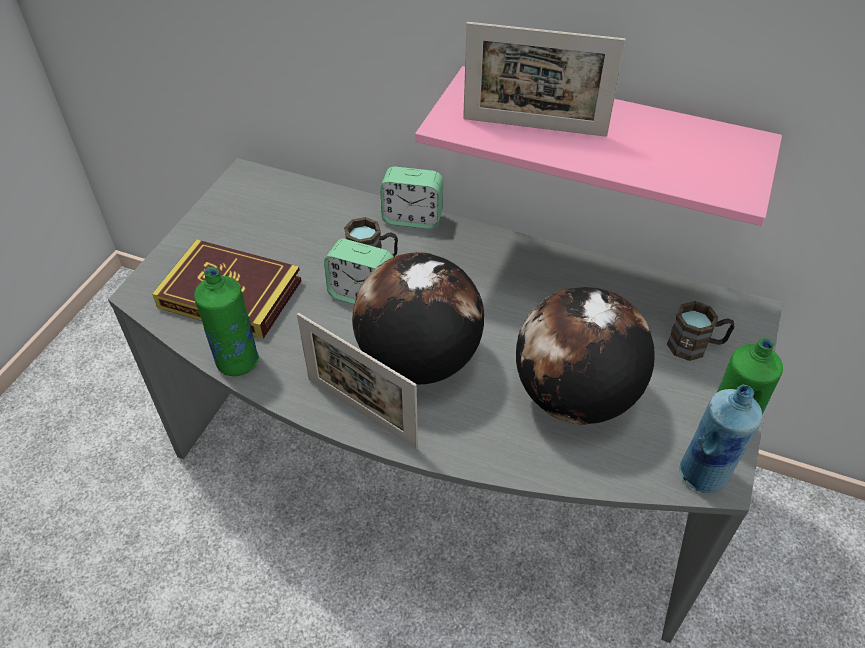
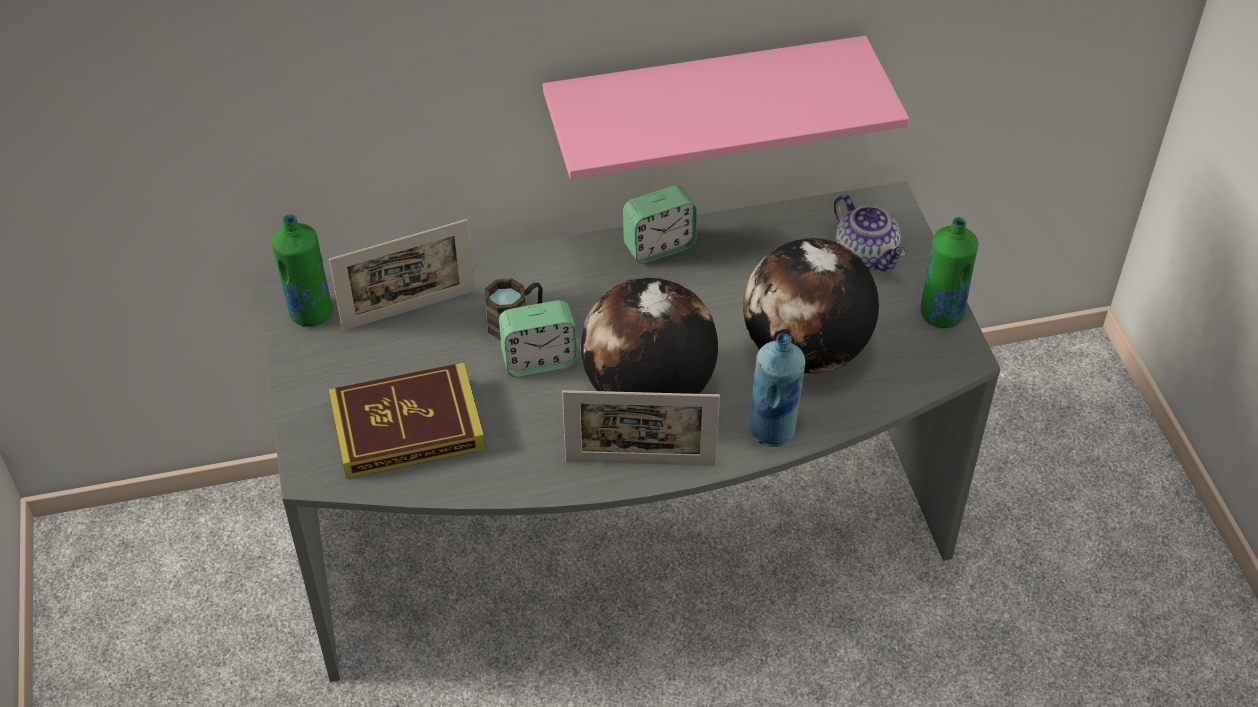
camera: 35 degrees left, 0 degrees up
(237, 361) = (481, 482): green bottle -> green bottle (310, 312)
(412, 218) = (515, 261): alarm clock -> alarm clock (659, 246)
(534, 127) = (666, 118): picture frame -> picture frame (409, 310)
(695, 346) = (867, 256): brown mug -> teapot
(703, 474) = (950, 359): blue bottle -> blue bottle (772, 431)

